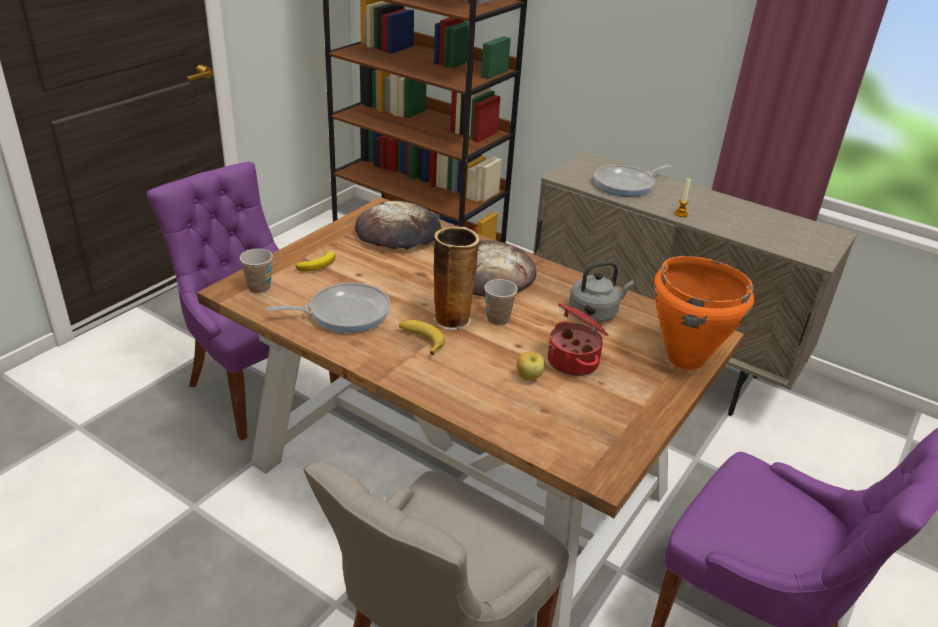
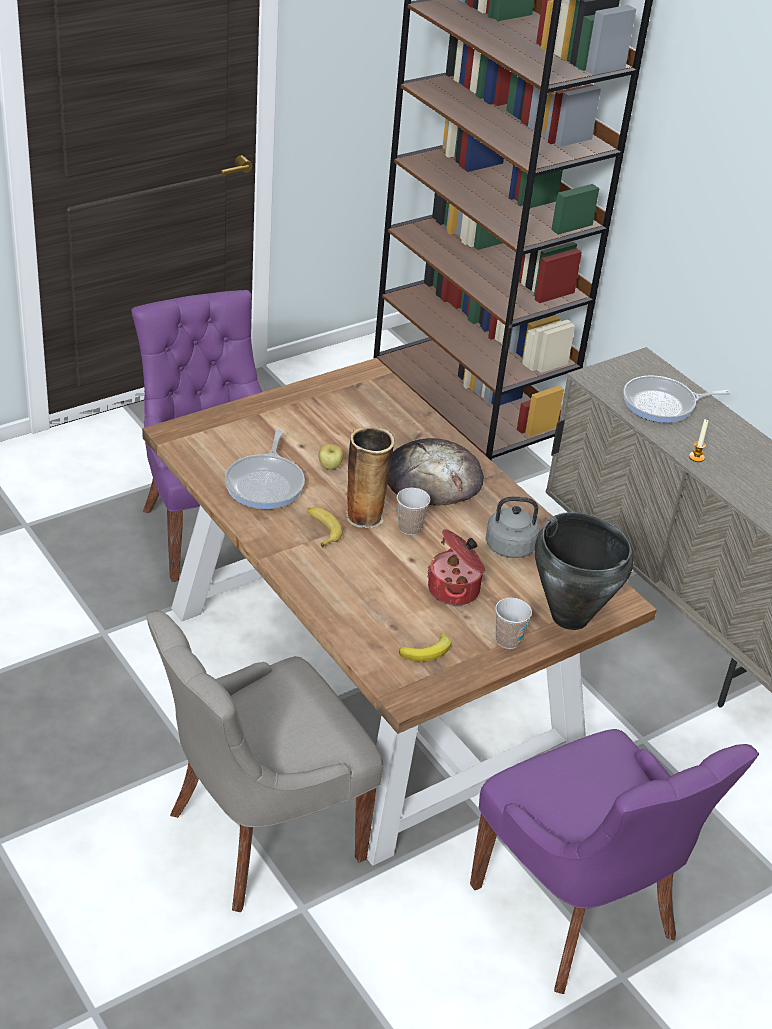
camera: 20 degrees right, 5 degrees up
(259, 288) = (200, 437): cup -> cup (508, 640)
(319, 264) = (269, 425): banana -> banana (427, 652)
(344, 313) = (266, 483): frying pan -> frying pan turned 90 degrees clockwise
(398, 233) = (369, 407): bread -> none
(529, 377) = (401, 593): apple -> apple (330, 467)
(684, 358) = (570, 616): orange cooking pot -> black cooking pot

